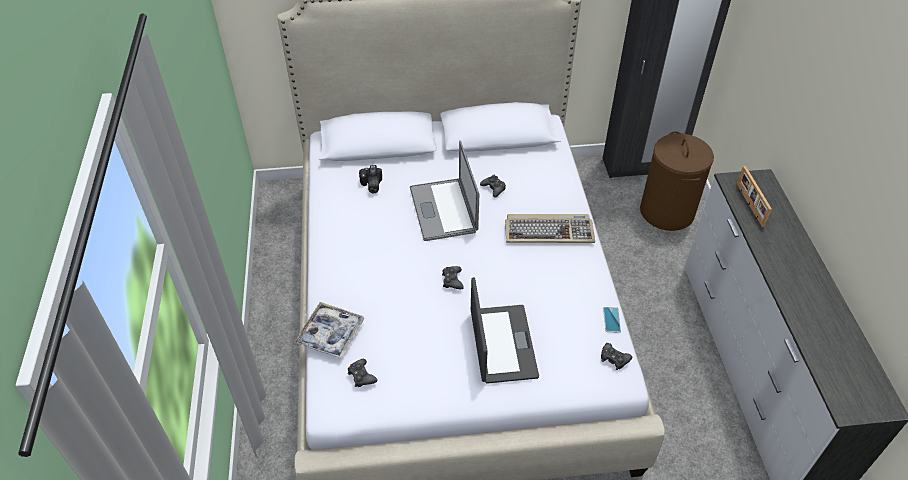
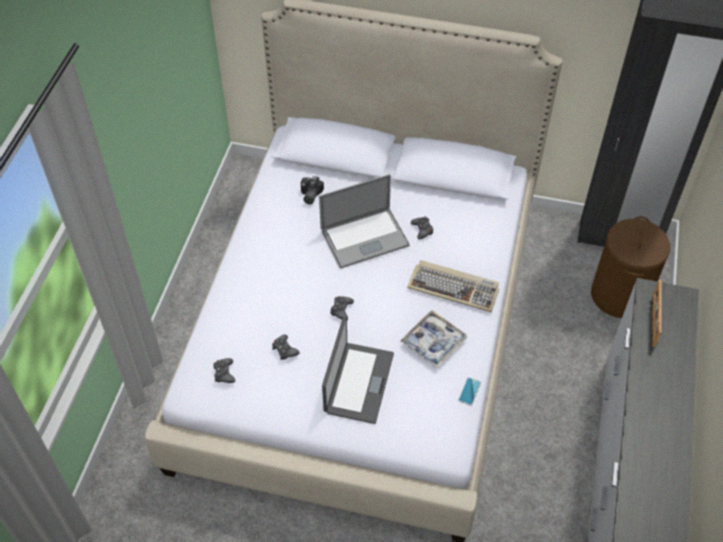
camera: 20 degrees right, 5 degrees up
(330, 334) = (214, 328): tray -> tray (433, 342)
(443, 209) = (364, 238): laptop -> laptop turned 120 degrees counterclockwise
(614, 358) = (453, 428): black game controller -> black game controller (284, 350)

